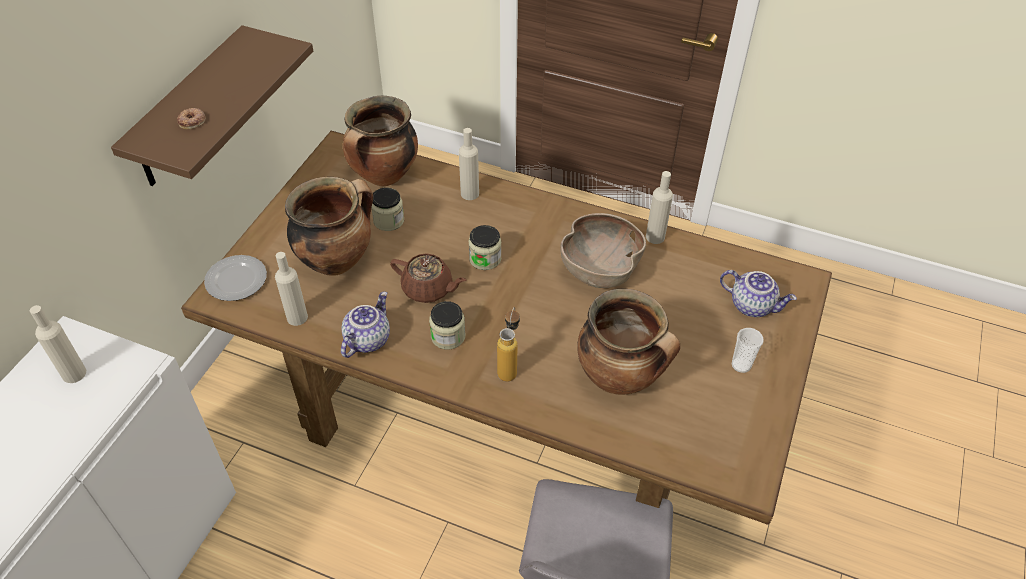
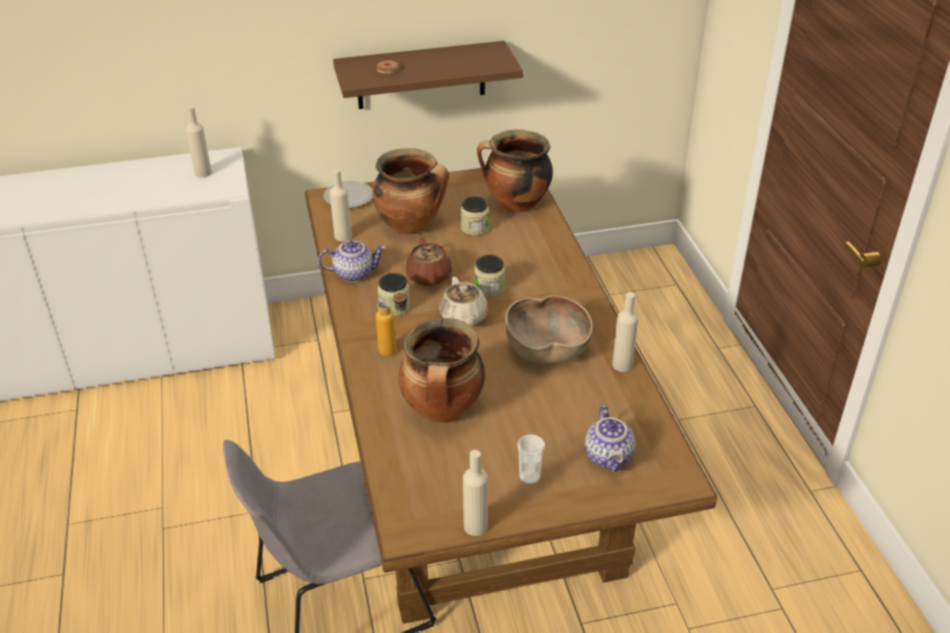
camera: 55 degrees right, 10 degrees down
(470, 193) = (548, 249): beige bottle -> beige bottle (475, 526)
(509, 297) = (464, 318): none -> beige teapot

